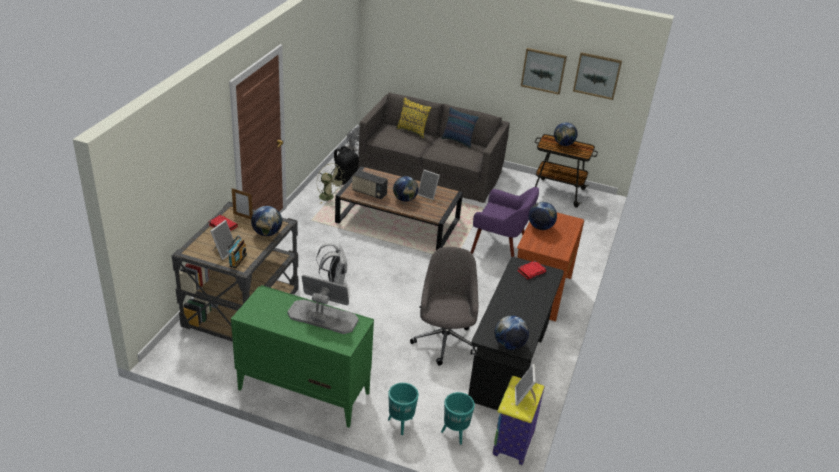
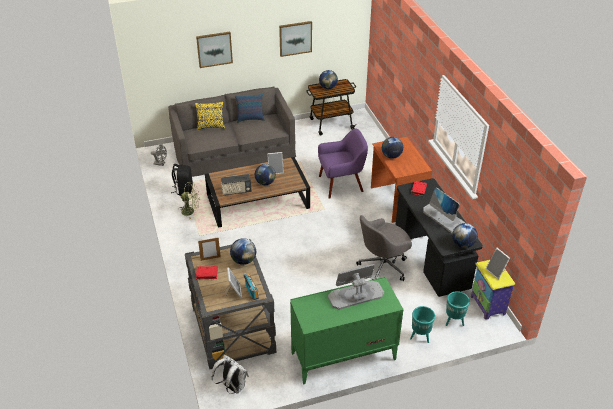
camera: 35 degrees left, 5 degrees up
(334, 280) = (269, 270): white backpack -> white backpack (232, 386)
(444, 341) = (382, 268): grey office chair -> grey office chair turned 90 degrees counterclockwise
(522, 311) = (444, 219): none -> monitor
(597, 75) = (336, 27): picture -> picture (214, 49)

